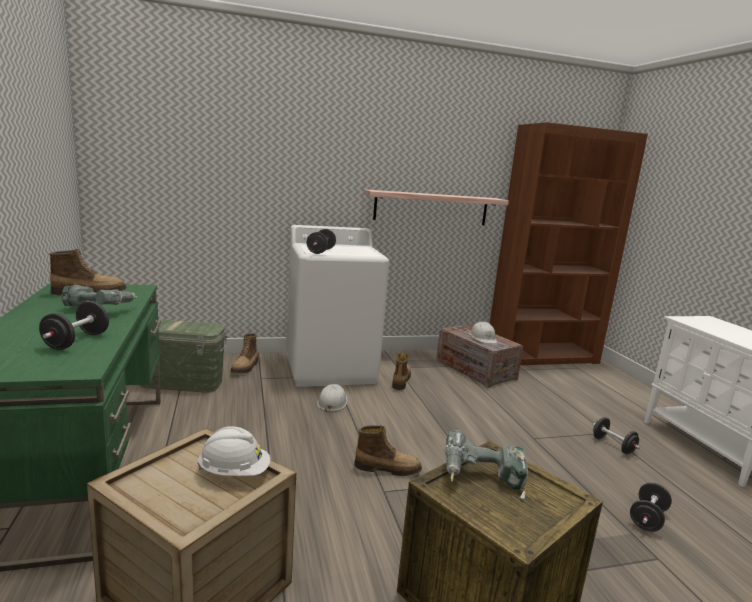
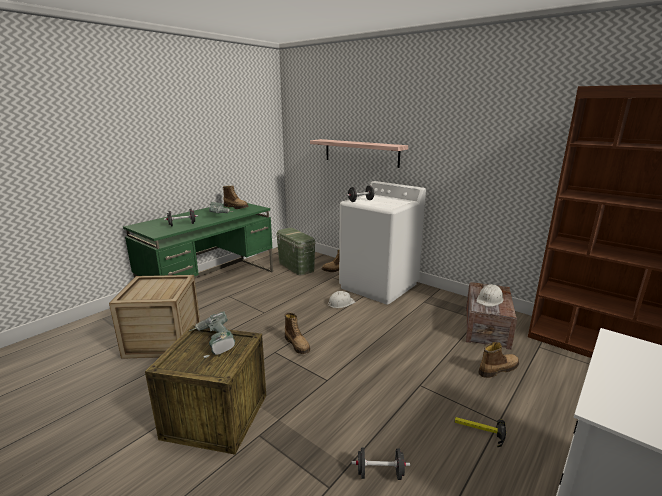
camera: 55 degrees right, 5 degrees up
(234, 472) = (166, 292): white hard hat -> none
(400, 381) = (407, 310): boot -> boot (497, 369)
(431, 208) = (483, 174): shelf -> shelf (361, 152)
(613, 445) = (479, 430): black dumbbell -> hammer

